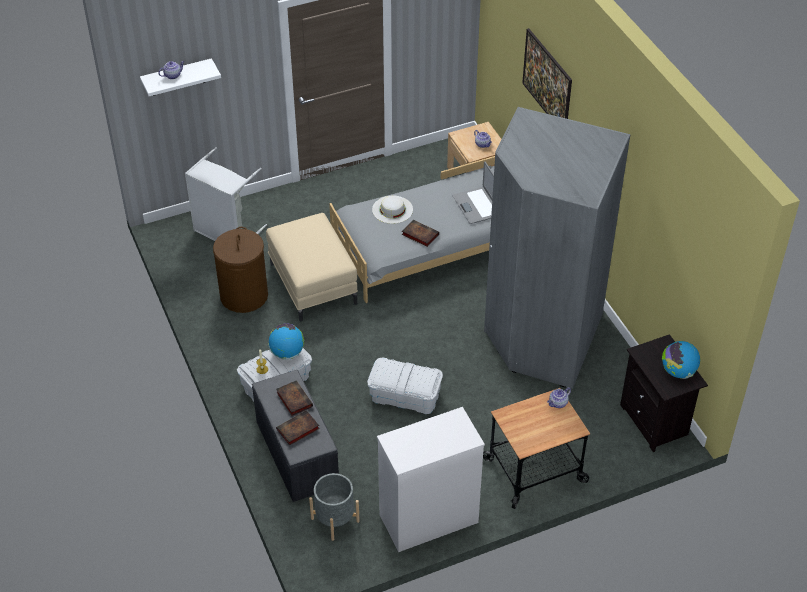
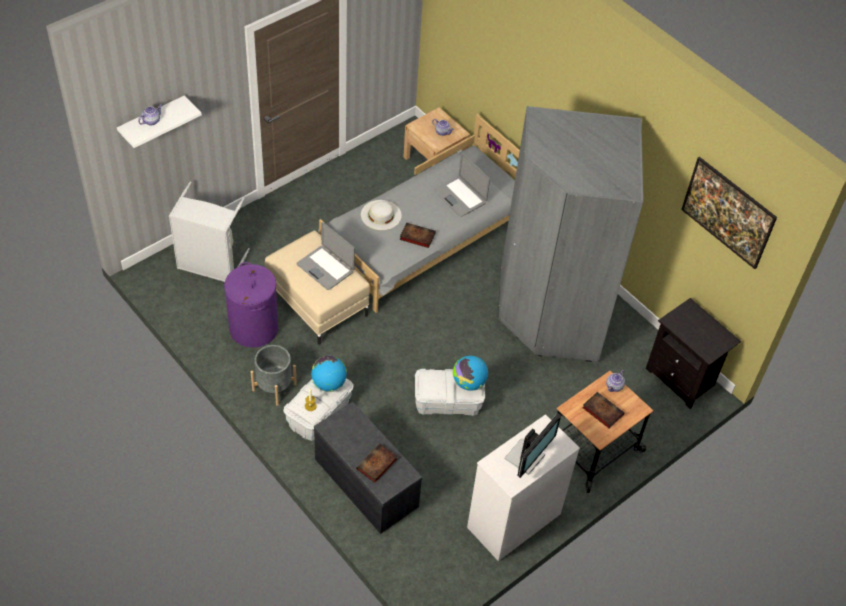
camera: 20 degrees left, 5 degrees up
(244, 296) = (254, 328): brown laundry basket -> purple laundry basket
(293, 399) = (361, 433): book -> book (601, 411)
(318, 246) = (325, 268): none -> laptop
(335, 520) = (427, 542): grey planter -> grey planter (274, 387)
(427, 441) = (526, 457): none -> monitor
(546, 94) = (519, 81): picture -> picture (723, 225)
(678, 371) = (711, 333): globe -> globe (469, 383)

